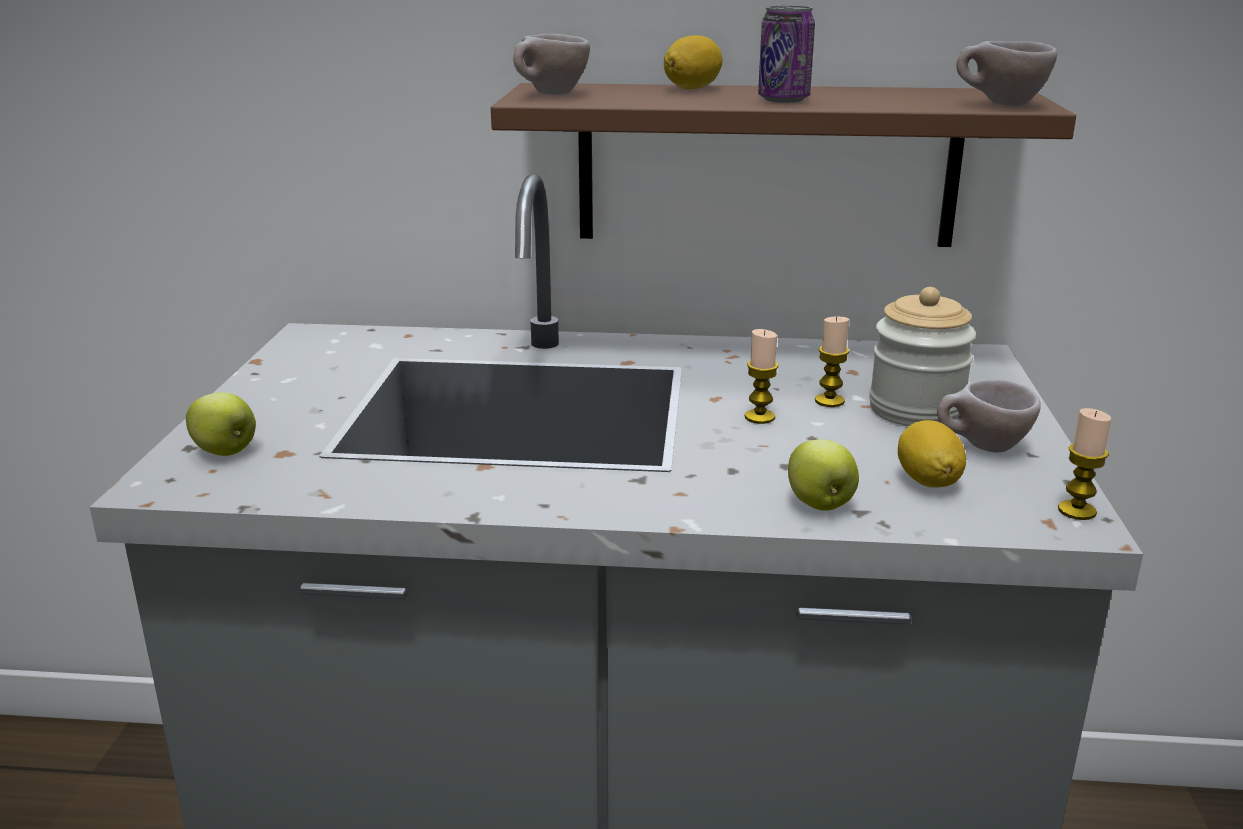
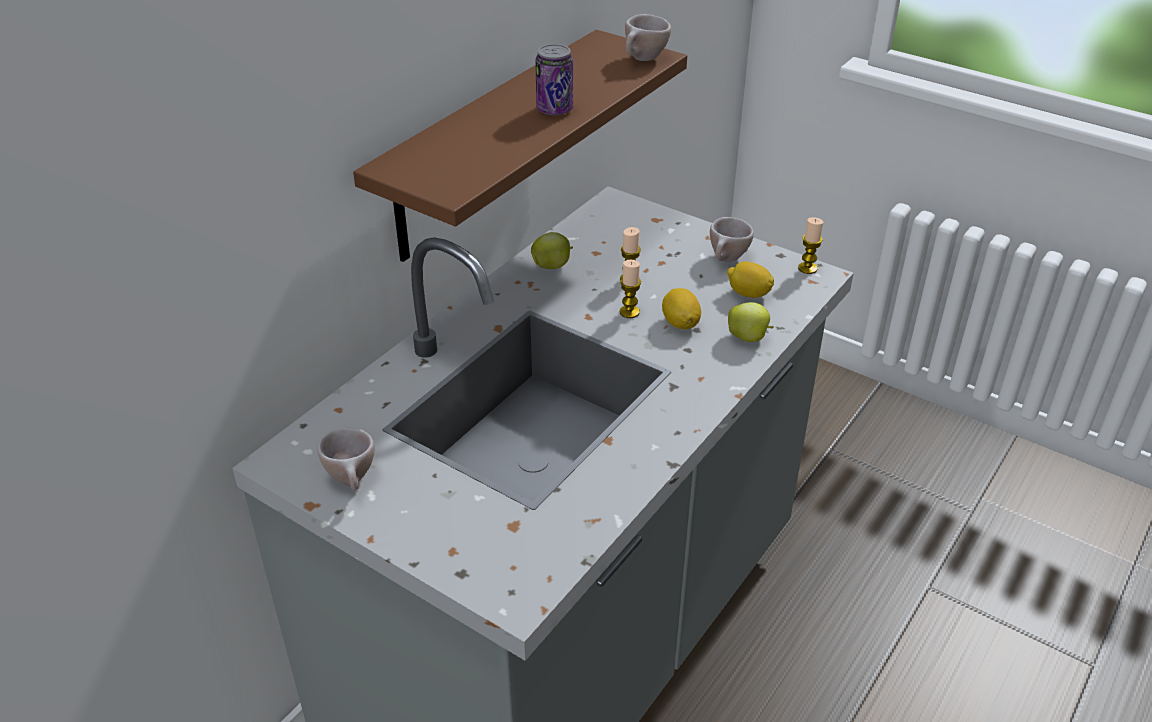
camera: 60 degrees left, 15 degrees up
(226, 452) = (488, 554): apple -> apple (552, 266)
(549, 95) = (437, 177): beige cup -> beige cup (353, 481)
(692, 88) = (472, 121): lemon -> lemon (680, 323)
(916, 410) = (666, 257): jar -> none

